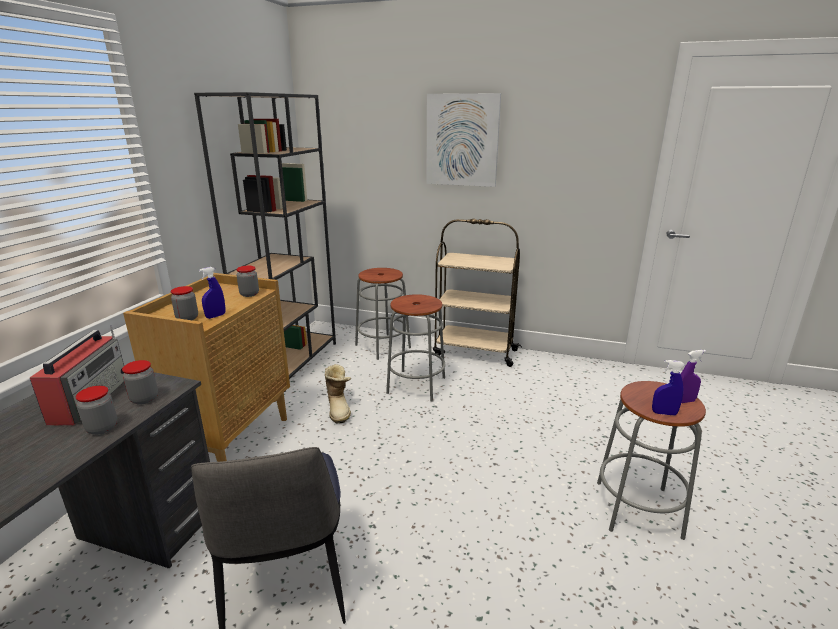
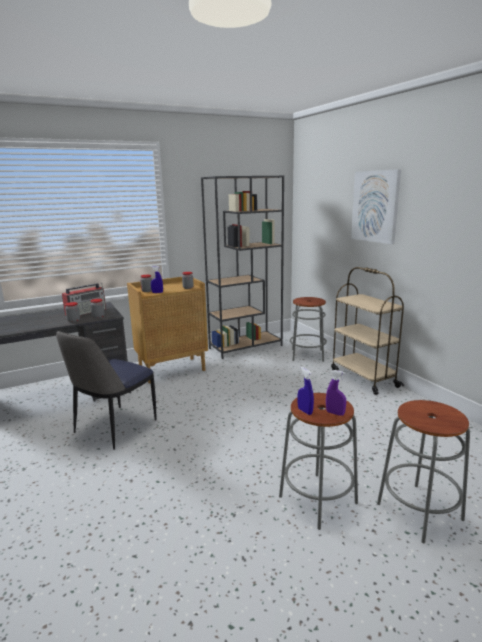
camera: 45 degrees right, 5 degrees down
(339, 409) = (234, 376): boot -> none
(416, 385) = (293, 381): grey stool -> grey stool (419, 511)

